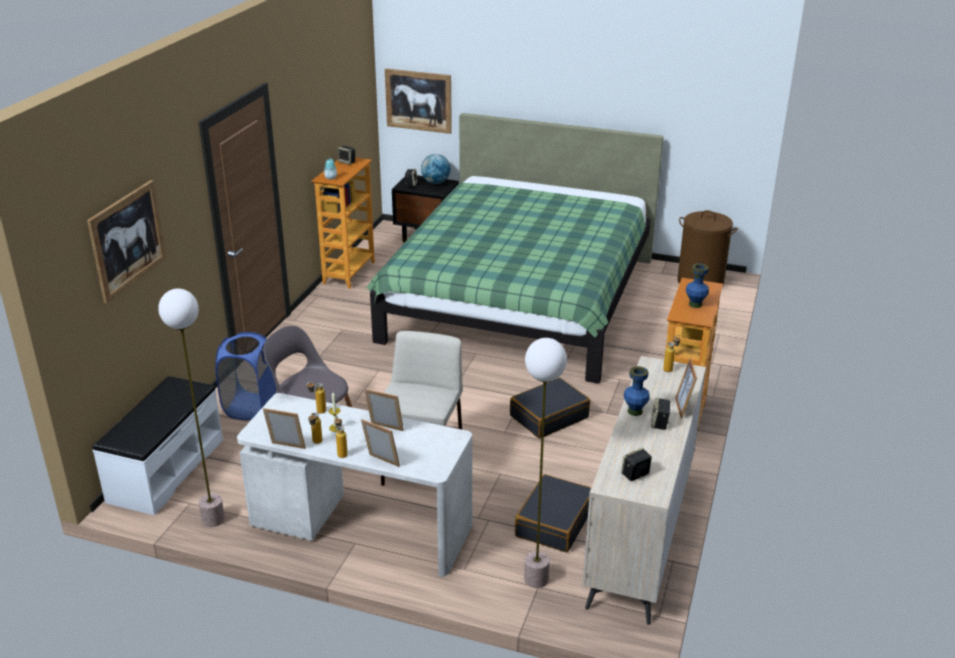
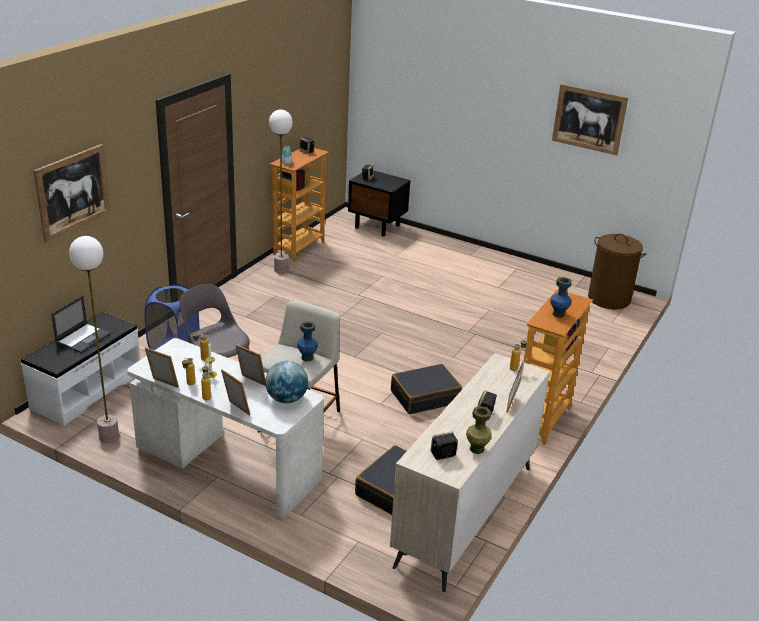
camera: 10 degrees right, 0 degrees up
(158, 409) = (83, 338): none -> laptop
(418, 100) = (382, 105): picture -> picture (589, 119)
(435, 182) = (389, 179): globe -> globe (286, 399)
(520, 299) = (438, 291): green bed -> none
(536, 579) = (359, 534): floor lamp -> floor lamp (281, 270)
(634, 411) = (467, 400): blue vase -> blue vase (307, 357)
(667, 462) = (477, 449): none -> green vase

